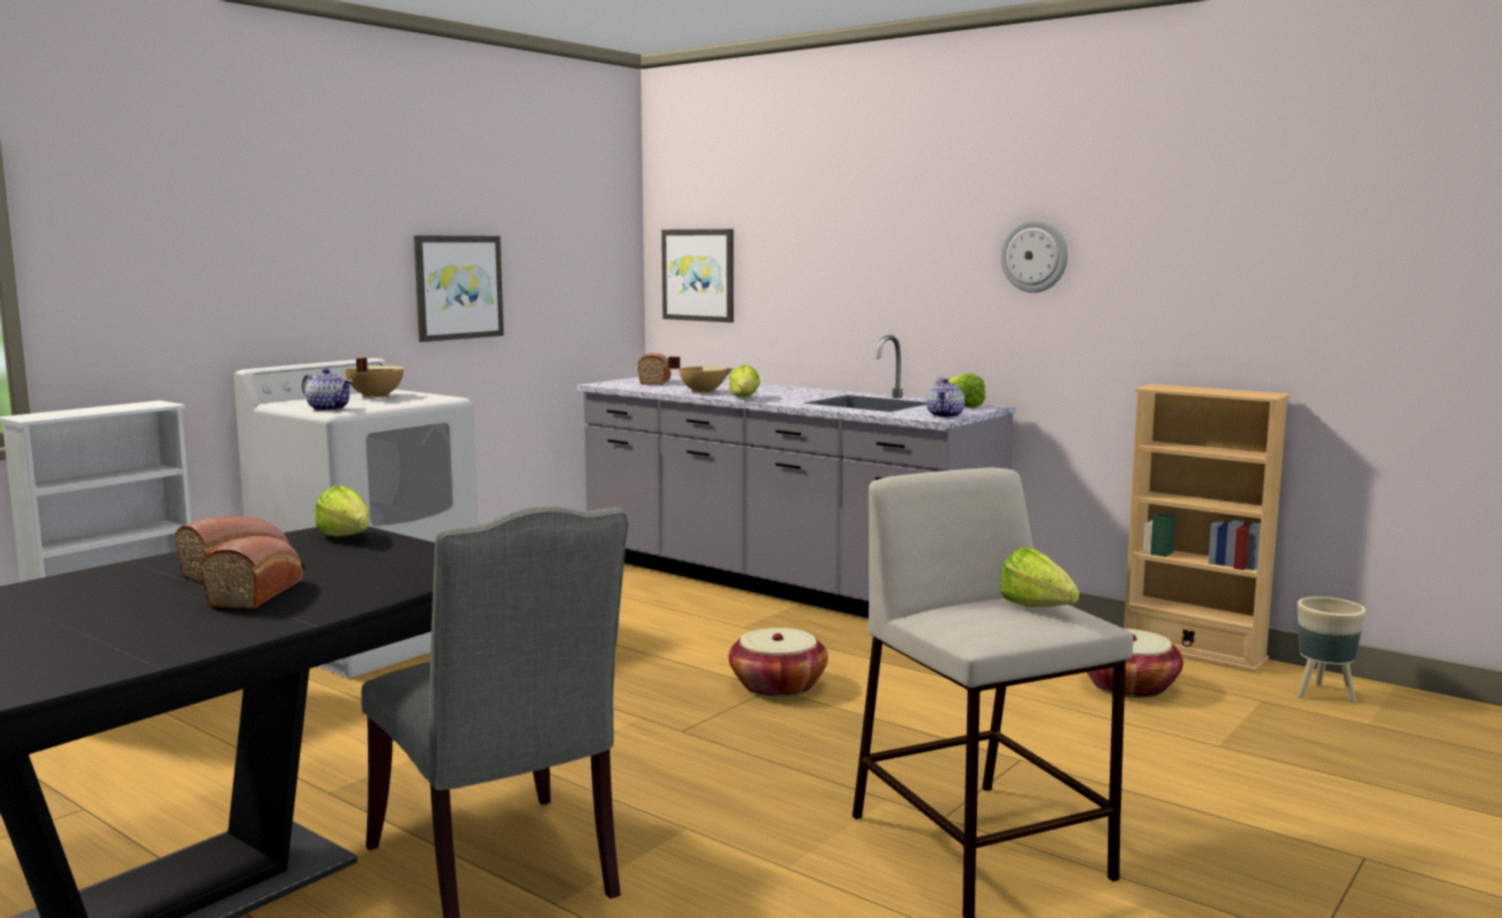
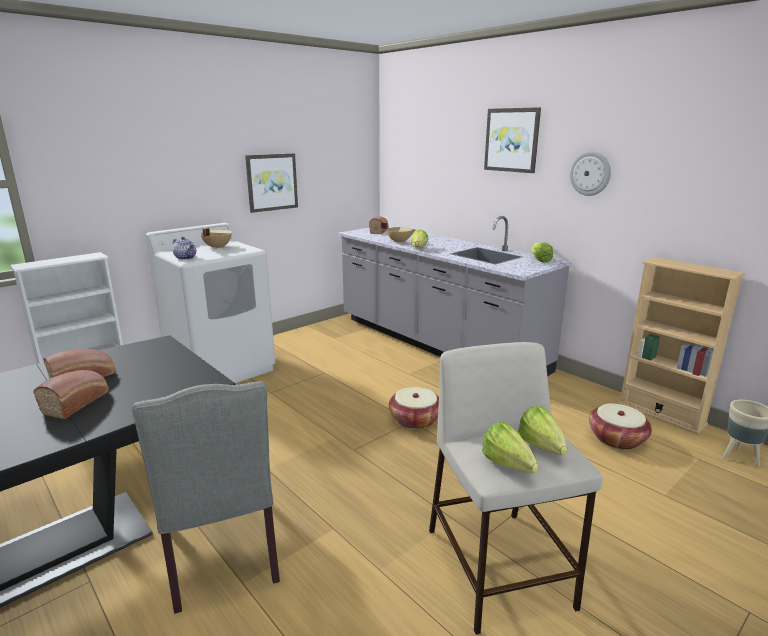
camera: 10 degrees right, 10 degrees up
(348, 540) = (158, 353): lettuce -> lettuce (510, 468)
(699, 275) = (406, 172): picture -> picture (512, 140)
(945, 416) = (526, 270): teapot -> none

